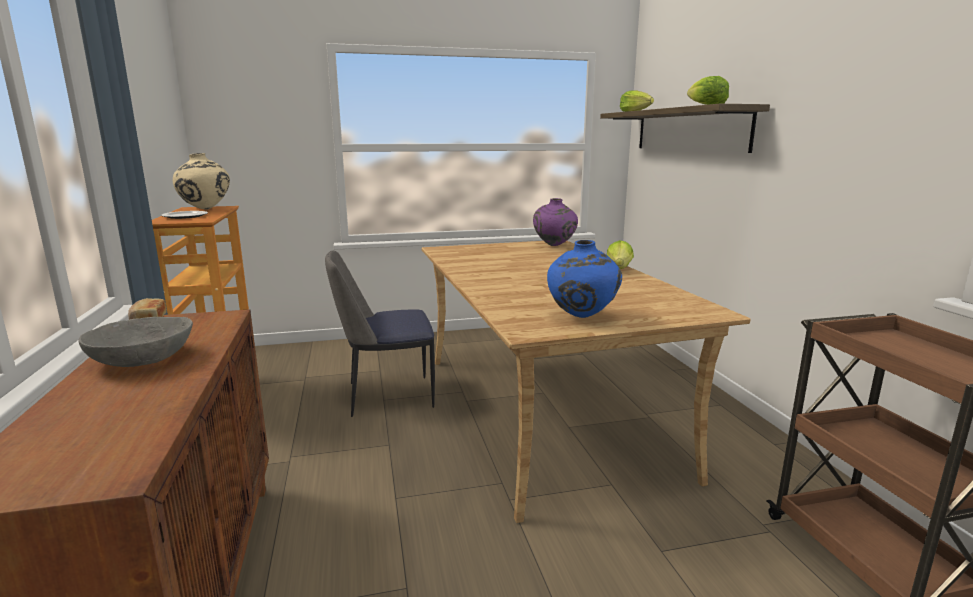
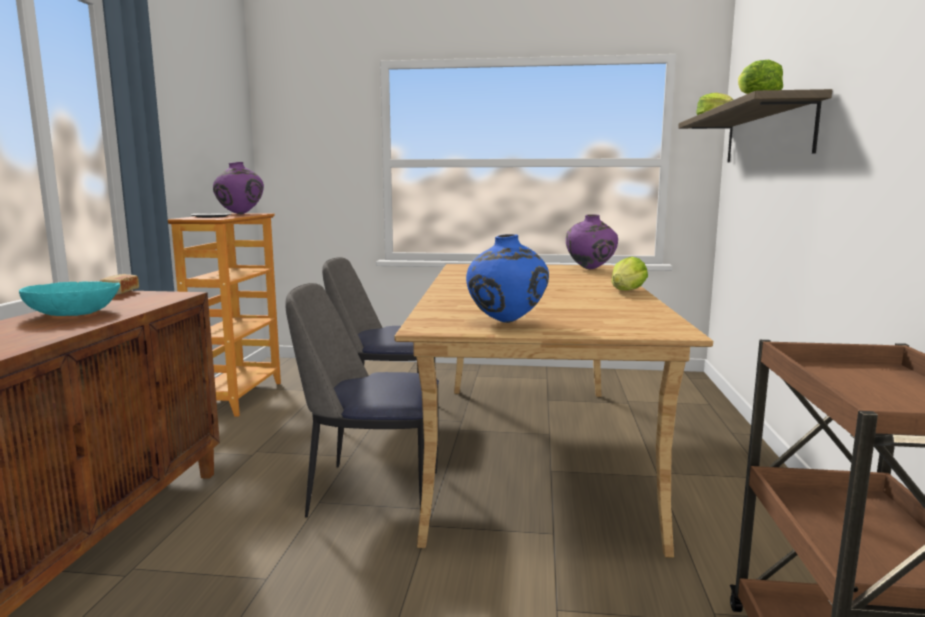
camera: 20 degrees right, 5 degrees down
(142, 359) = (73, 313): grey bowl -> turquoise bowl
(206, 209) = (240, 214): beige vase -> purple vase
(435, 478) = (370, 492): none -> chair

